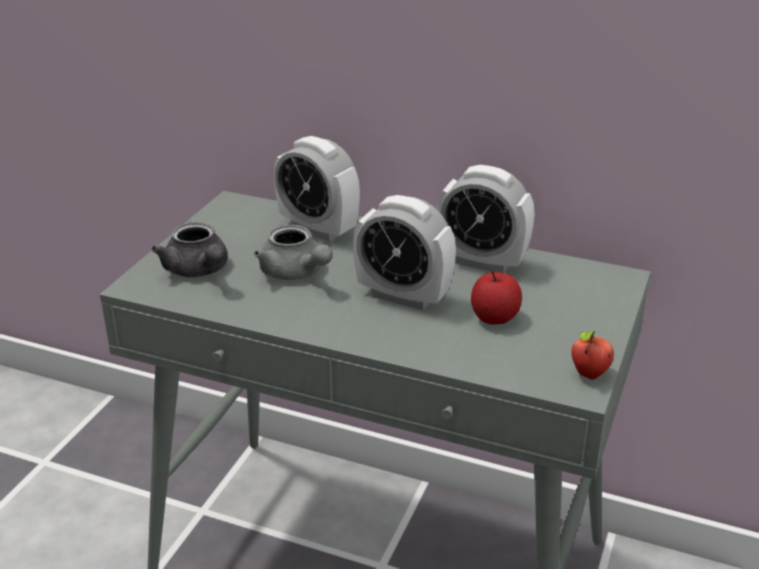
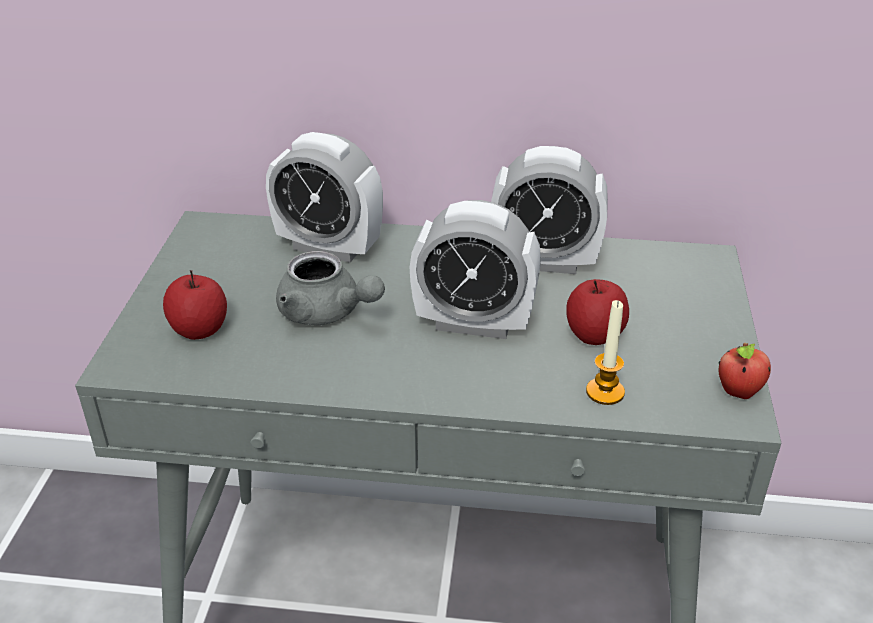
camera: 15 degrees left, 5 degrees up
(199, 271) = (199, 329): grey teapot -> apple
(481, 357) = (605, 392): none -> candle

